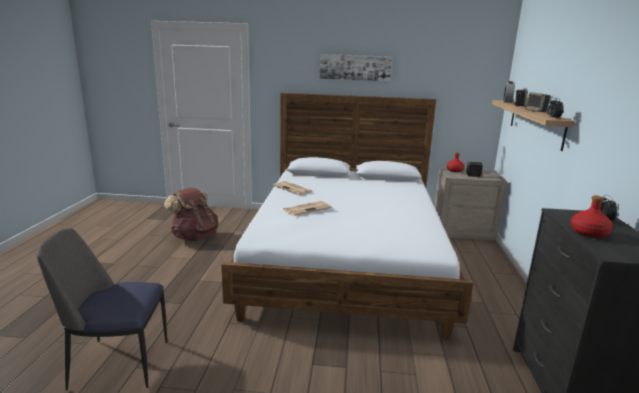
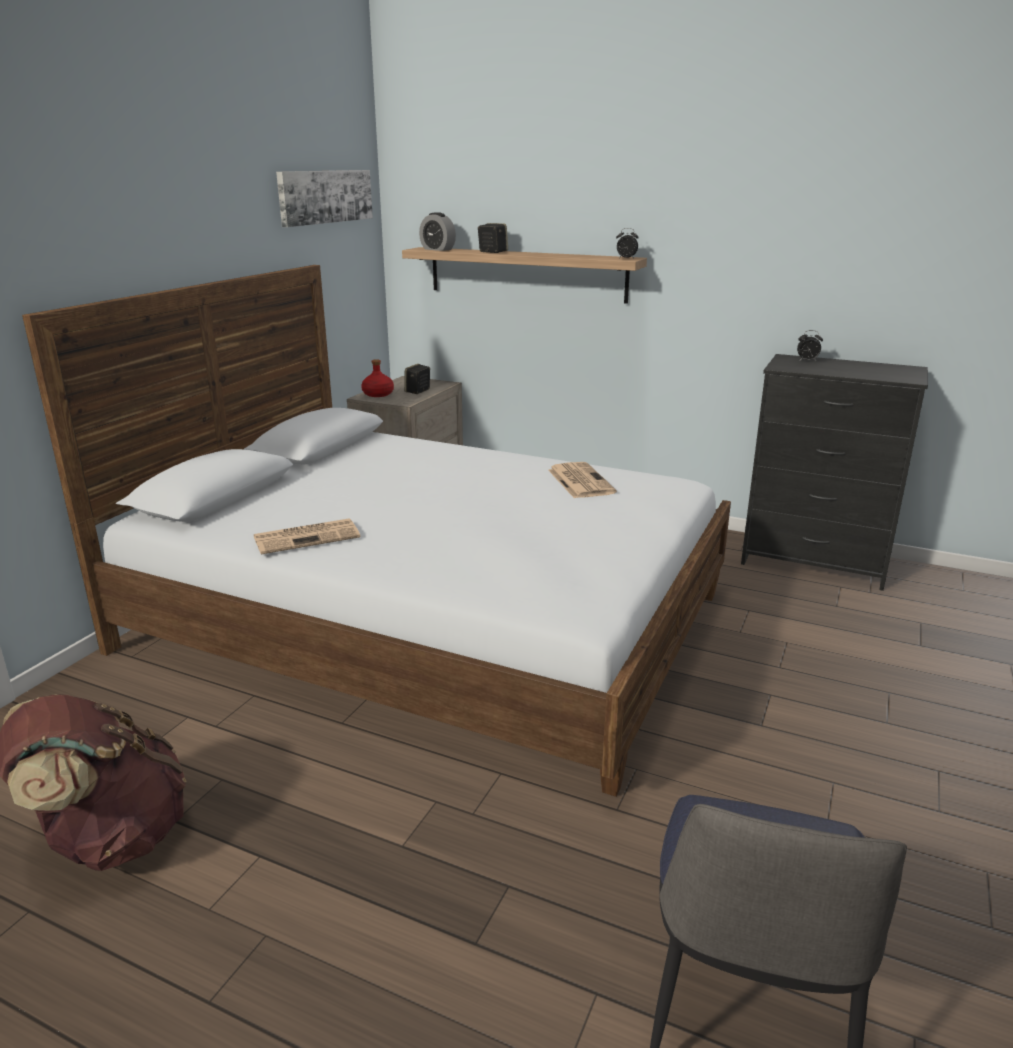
camera: 70 degrees left, 5 degrees up
(307, 208) = (464, 539): newspaper -> newspaper (579, 481)
(355, 67) = (172, 214): picture -> picture (325, 196)
(536, 111) = (554, 254): speaker -> none
(588, 233) = (849, 372): red bottle -> none

